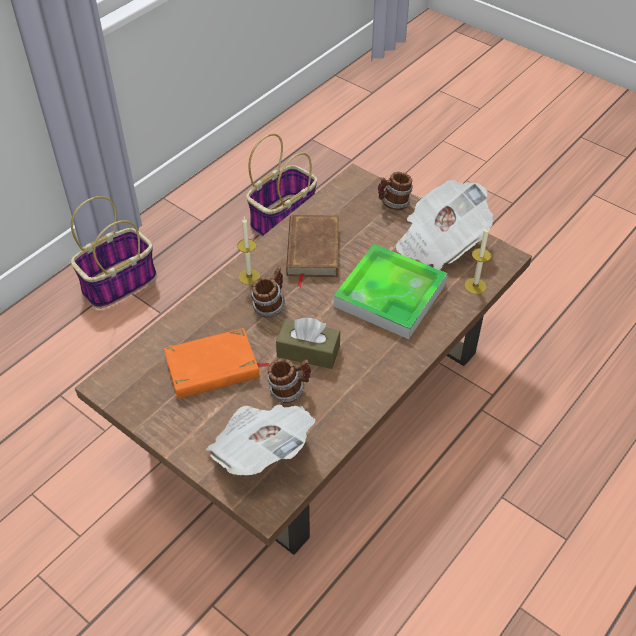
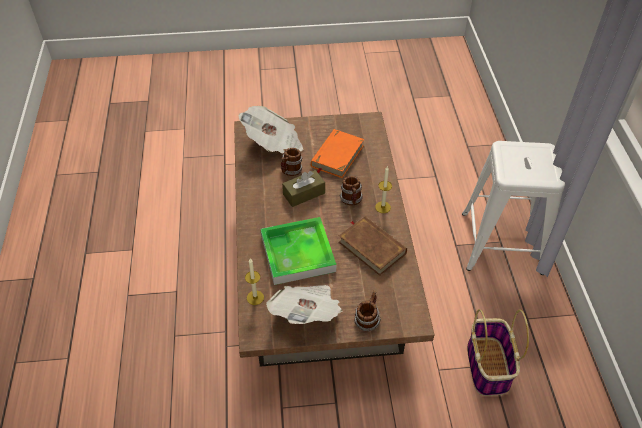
camera: 135 degrees right, 0 degrees up
(119, 283) = (501, 242): basket -> white stool

